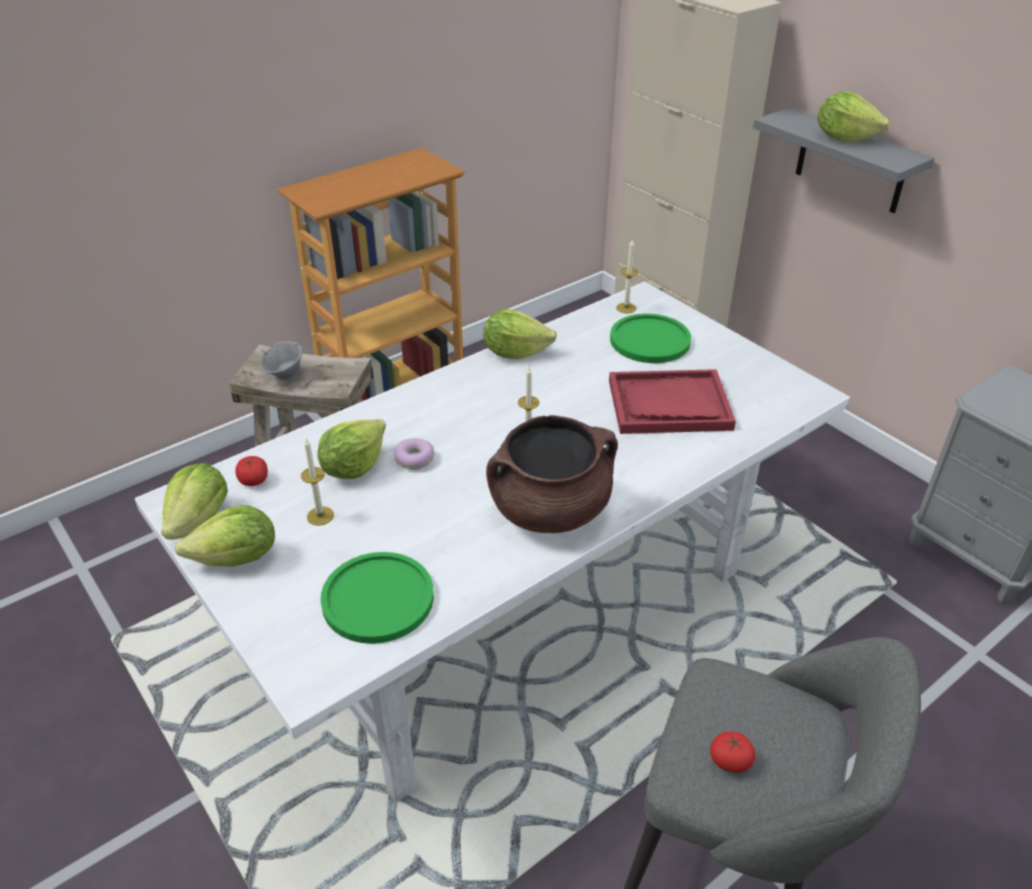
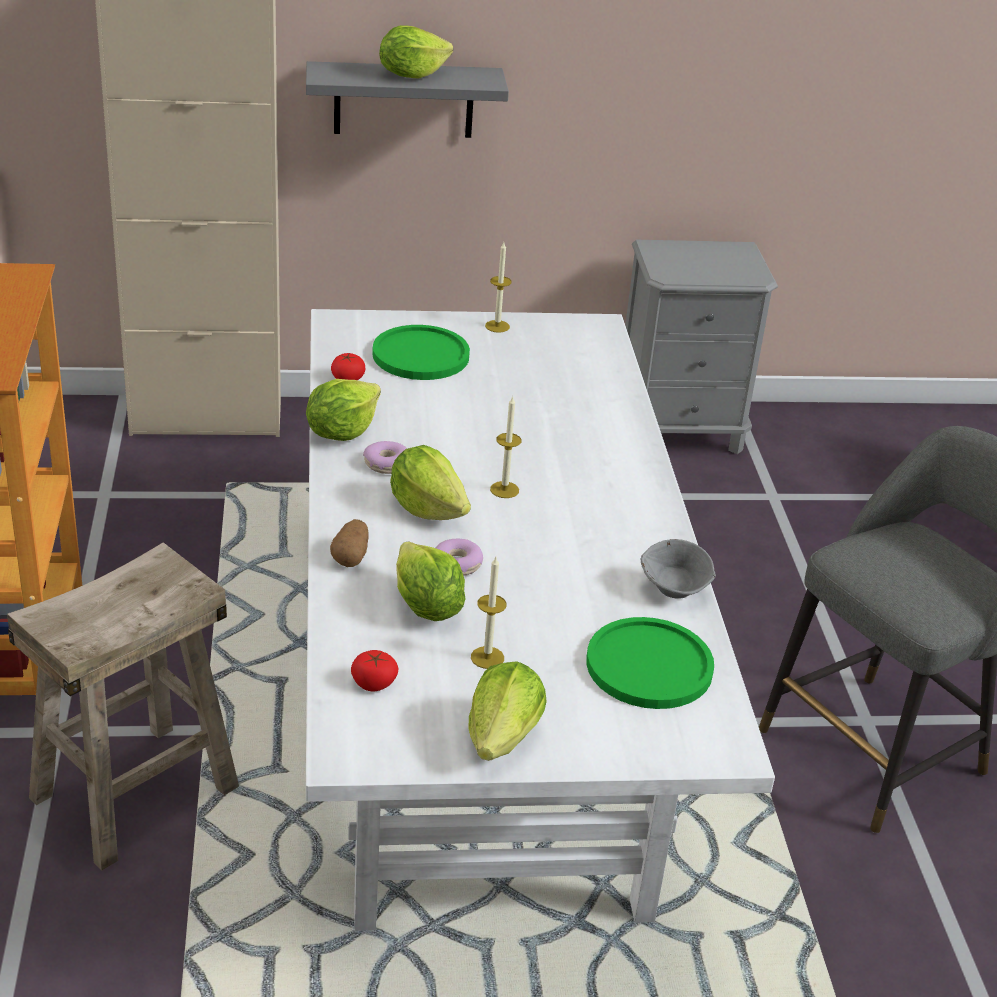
camera: 60 degrees left, 5 degrees down
(200, 520) = (406, 744): lettuce -> lettuce (428, 508)
(285, 375) = (106, 619): grey bowl -> grey bowl (675, 591)
(380, 415) = (351, 556): none -> potato
(499, 384) = (387, 464): none -> donut
(550, 509) = (617, 521): brown cooking pot -> none
(626, 308) = (347, 340): candle -> candle (497, 326)
(669, 405) = (534, 395): red tray -> none
(730, 760) = (930, 587): tomato -> tomato (347, 379)

